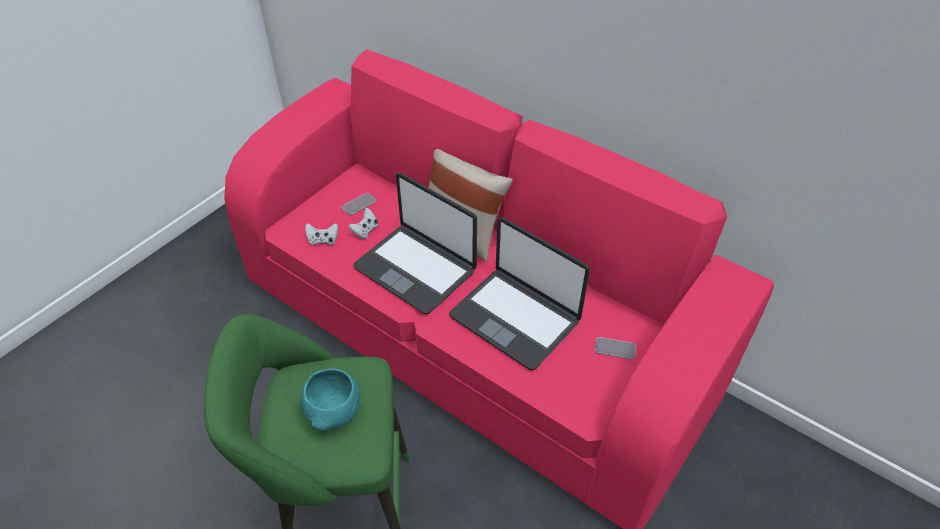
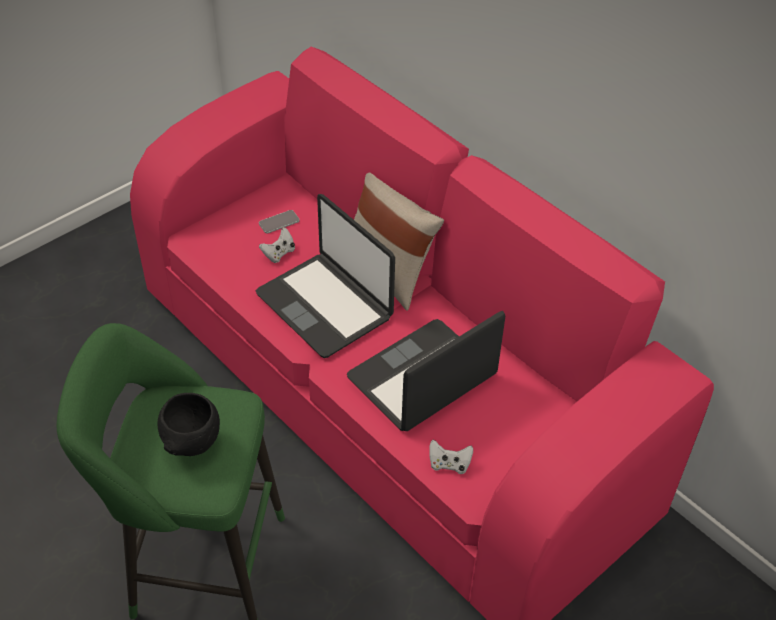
camera: 10 degrees right, 0 degrees up
(323, 240) = (229, 258): white game controller -> white game controller (449, 464)
(334, 416) = (191, 444): turquoise bowl -> black bowl
(515, 318) = (423, 378): laptop -> laptop turned 90 degrees clockwise
(615, 349) = (526, 430): phone -> none

